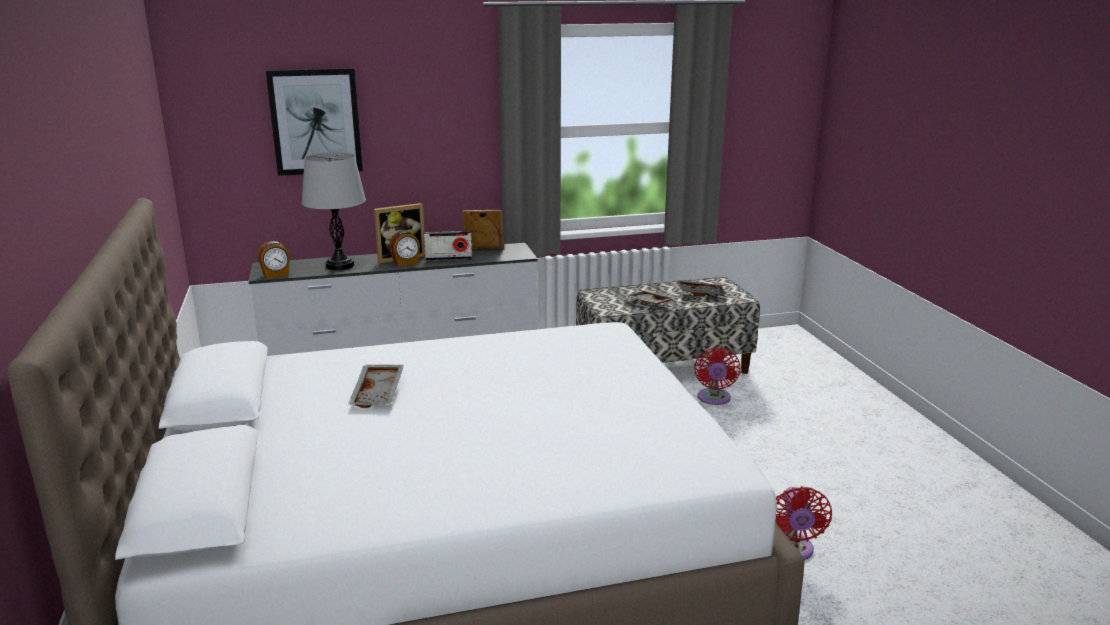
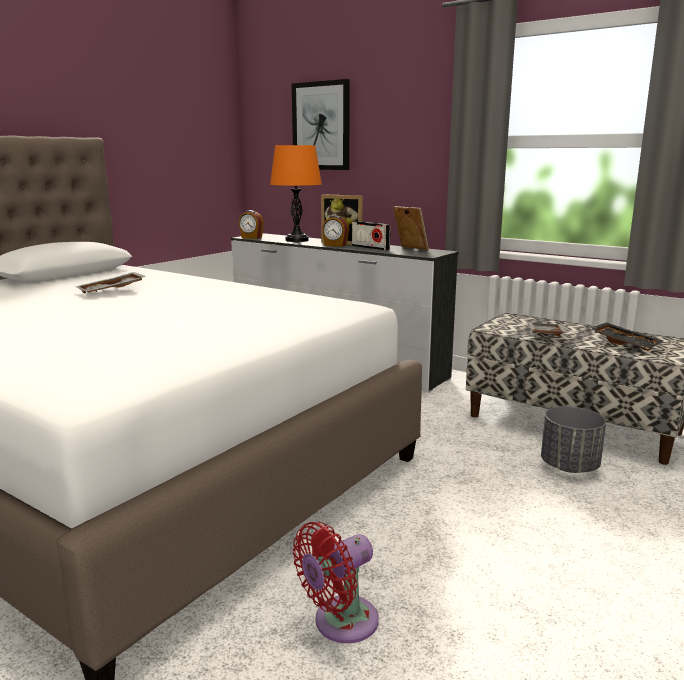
camera: 50 degrees right, 5 degrees down
(340, 265) = (297, 240): grey table lamp -> orange table lamp
(714, 399) = (570, 467): red fan -> grey planter

